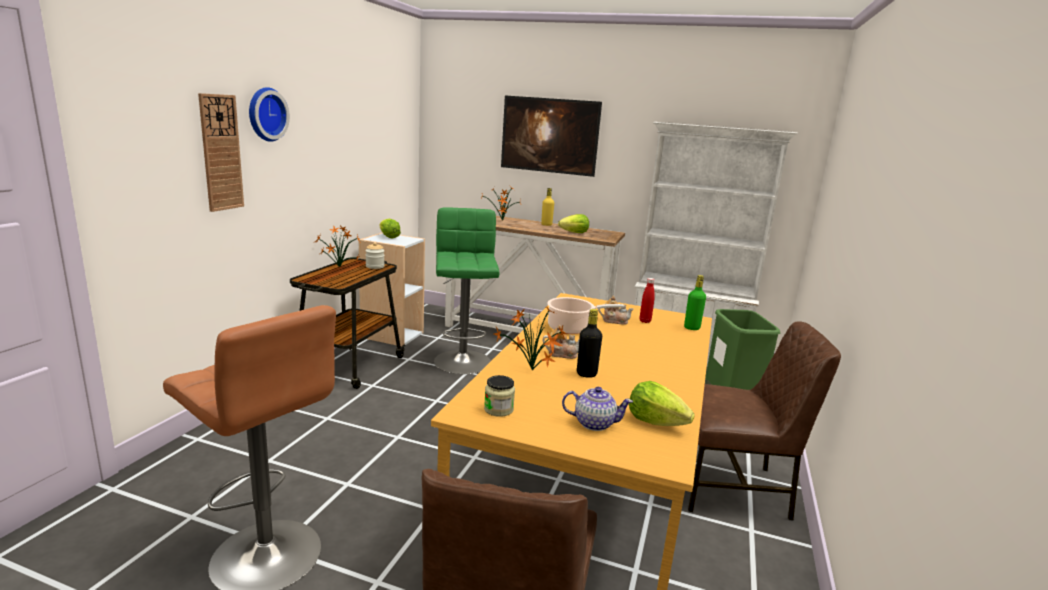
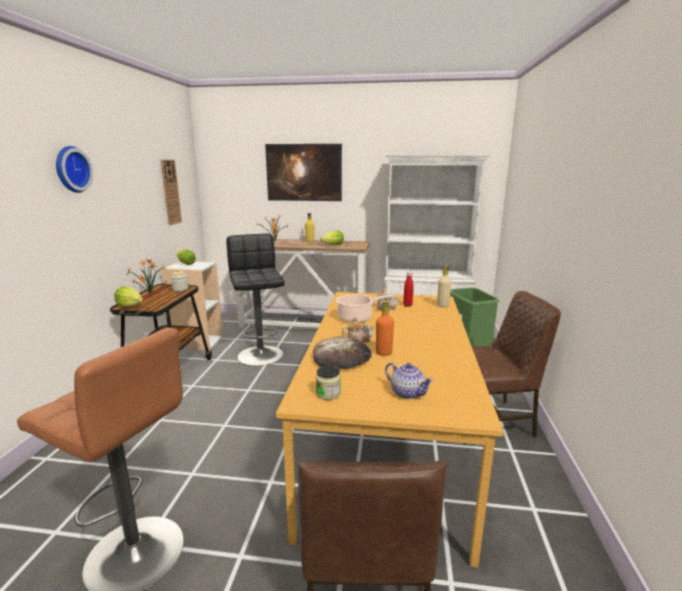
camera: 10 degrees left, 0 degrees up
(221, 153) = (35, 205): wall clock -> wall clock (170, 192)
(463, 361) = (261, 355): green stool -> black stool
(532, 371) = (341, 357): potted plant -> bread
(586, 374) = (384, 353): black bottle -> orange bottle
(594, 423) = (407, 392): teapot -> teapot turned 45 degrees clockwise
(655, 422) = (452, 383): lettuce -> lettuce (130, 306)
(692, 328) = (442, 305): green bottle -> beige bottle

